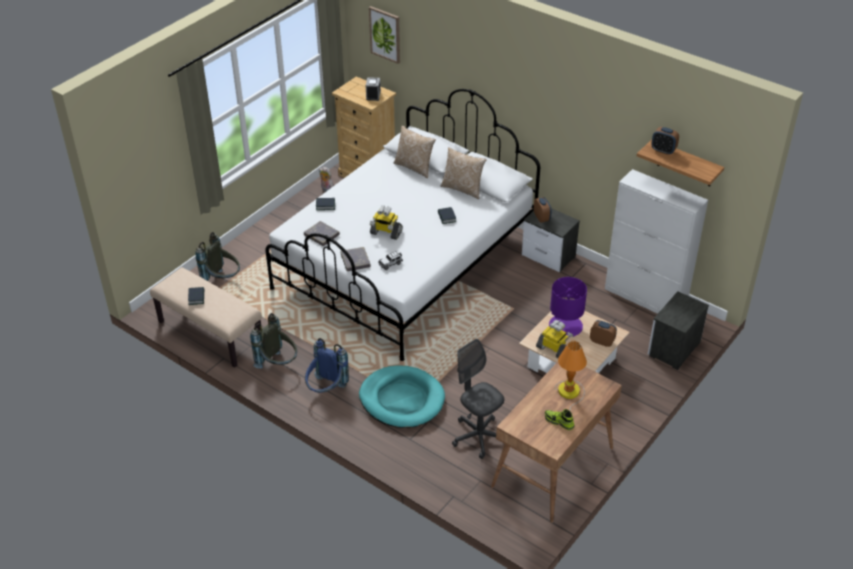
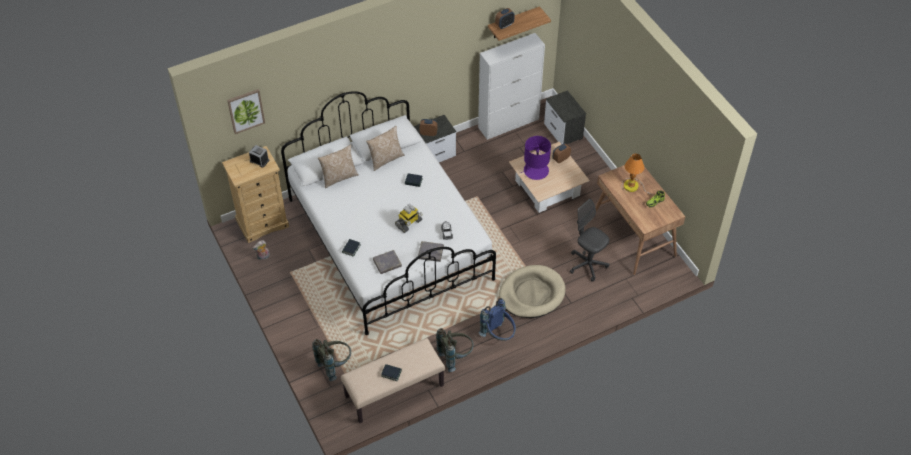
camera: 65 degrees left, 10 degrees up
(402, 399) = (531, 294): turquoise dog bed -> beige dog bed
(478, 436) = (587, 264): grey office chair -> grey office chair turned 60 degrees clockwise
(554, 349) = (554, 186): toy robot -> none

